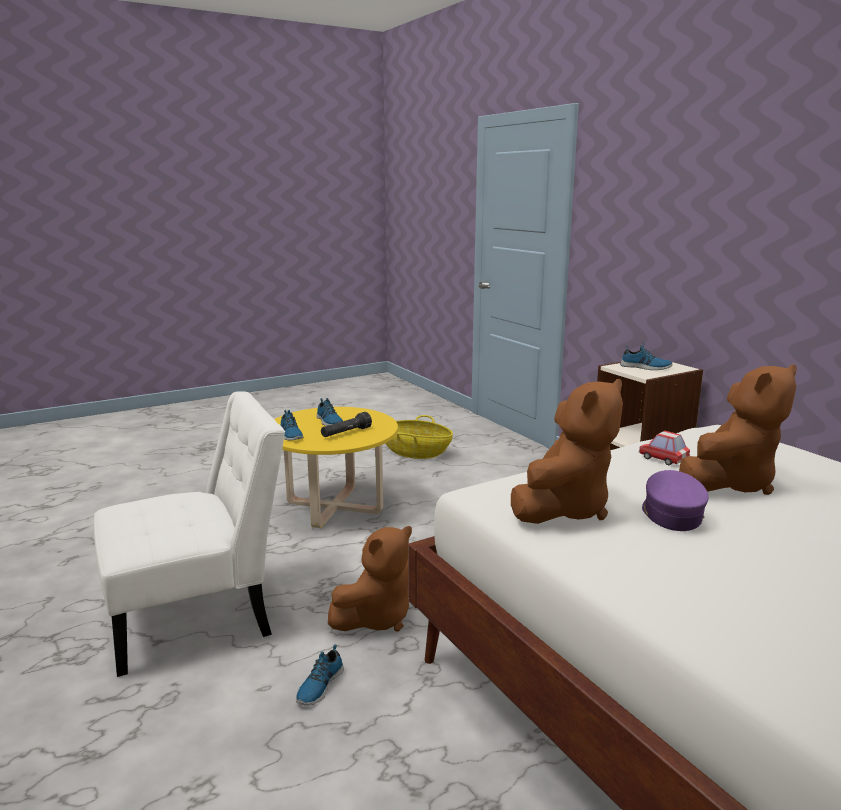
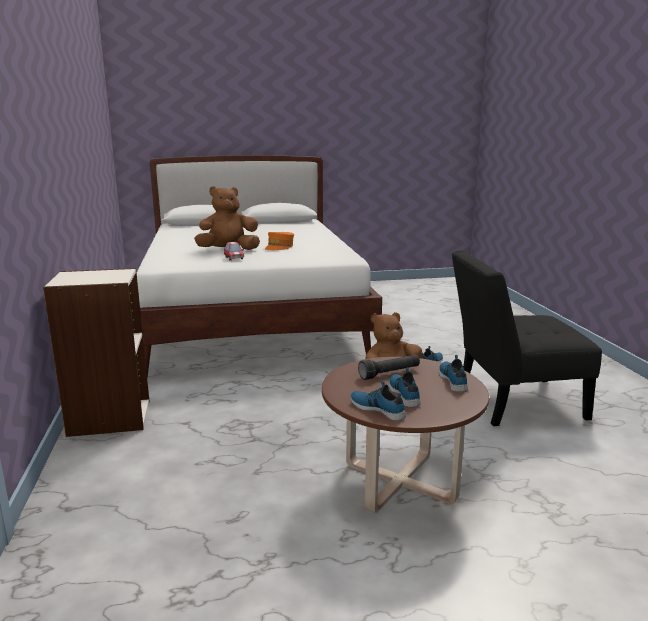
camera: 160 degrees left, 0 degrees up
(199, 615) = (512, 402): white chair -> black chair
(334, 507) = (399, 482): yellow coffee table -> brown coffee table
(415, 452) = (222, 586): basket -> none
(564, 509) = (320, 251): brown plush toy -> none
(645, 367) = (97, 277): shoe -> shoe (378, 409)
(671, 514) = (279, 247): purple cap -> orange cap

